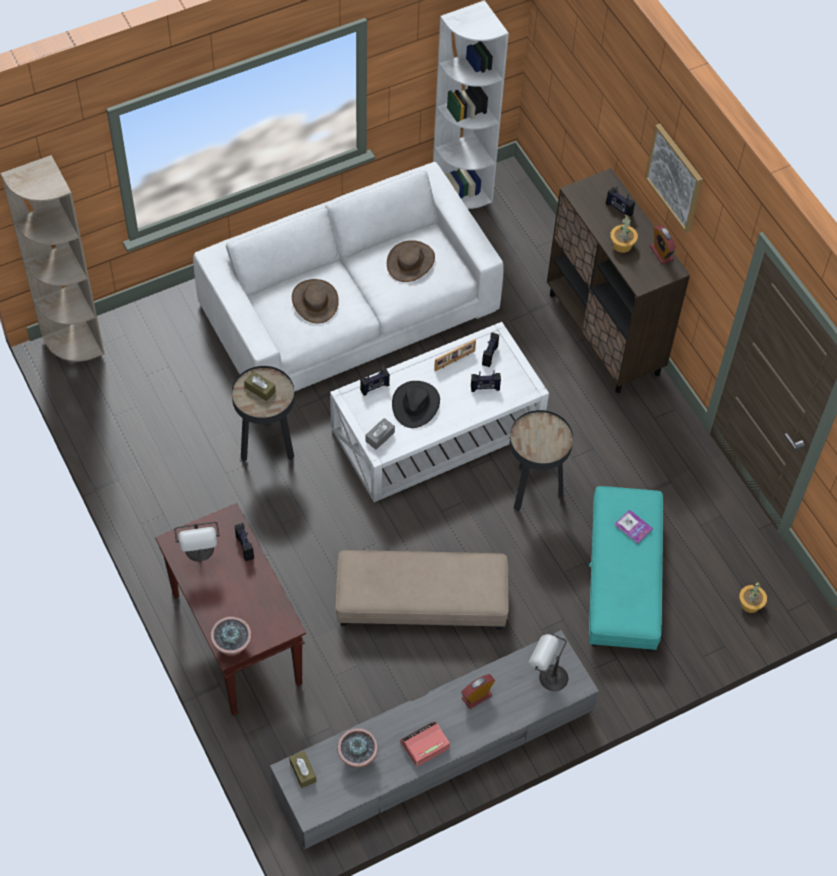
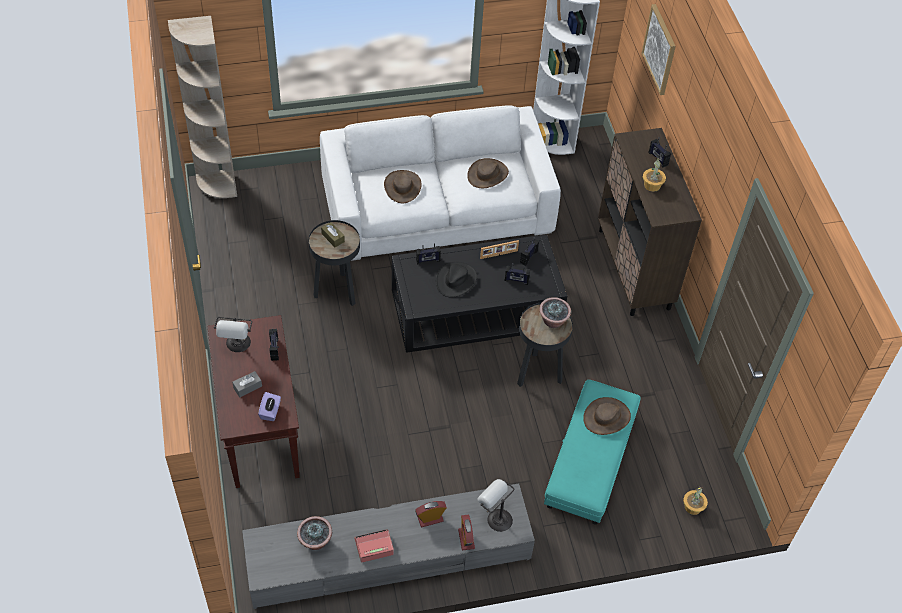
camera: 15 degrees right, 5 degrees down
(232, 645) = (236, 422): potted plant -> potted plant (553, 321)
(267, 623) = (270, 412): none -> purple tissue box
(303, 771) = (266, 542): brown tissue box -> none
(380, 437) = (419, 297): grey tissue box -> grey tissue box (247, 387)
(421, 600) = (418, 436): beige ottoman -> none
(436, 428) = (475, 308): white coffee table -> black coffee table
(633, 527) = (606, 417): book -> brown hat
(661, 253) = (683, 198): alarm clock -> alarm clock (466, 539)
(675, 177) = (703, 132): picture -> picture (660, 49)

